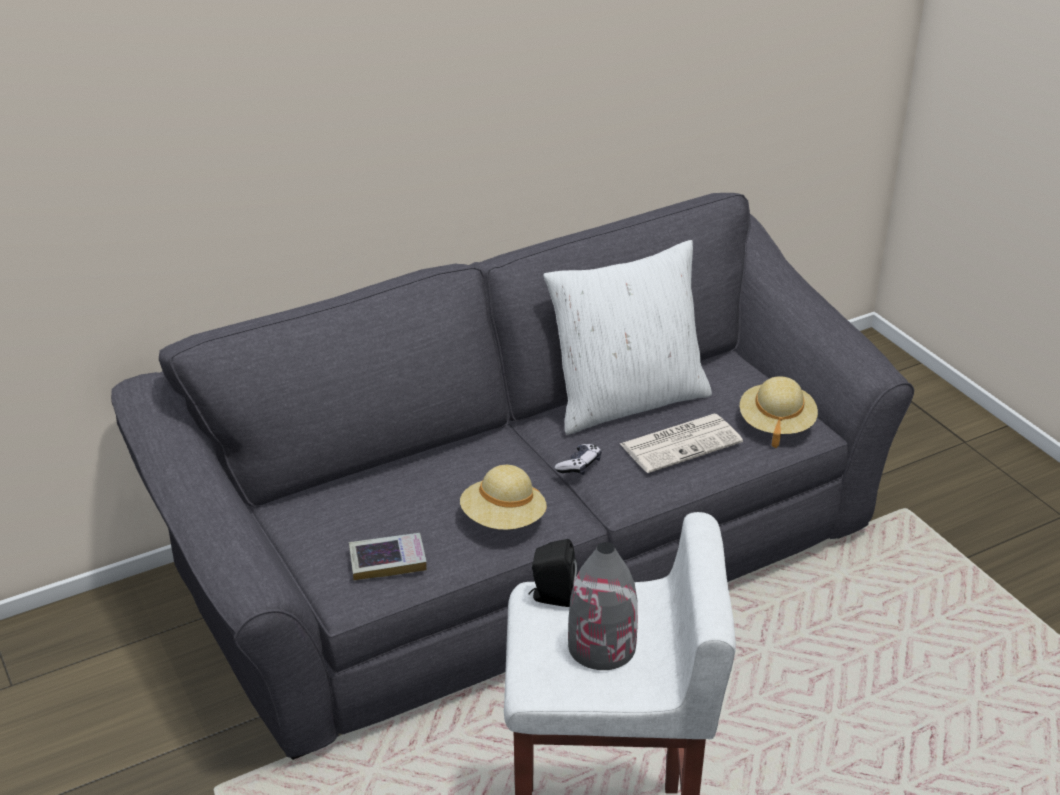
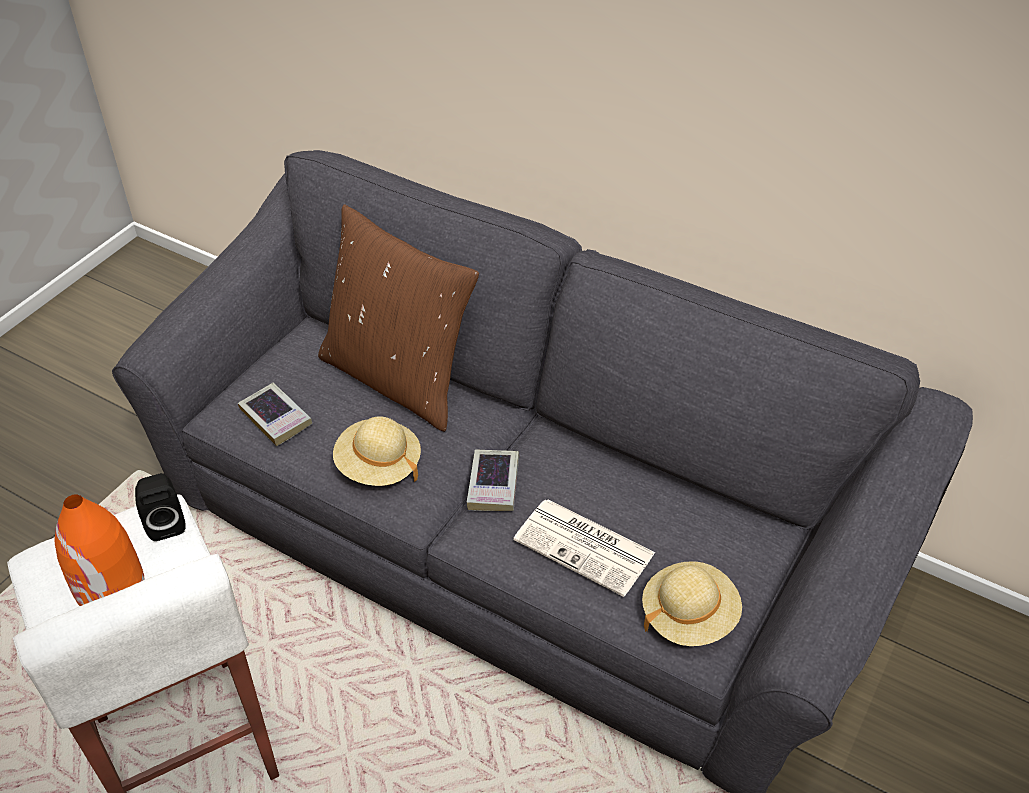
camera: 60 degrees right, 10 degrees up
(407, 474) = (398, 378): none -> brown pillow
(579, 465) = (493, 484): game controller -> book
(602, 646) = (110, 586): grey vase -> orange vase
(627, 400) = (625, 477): white pillow -> none

